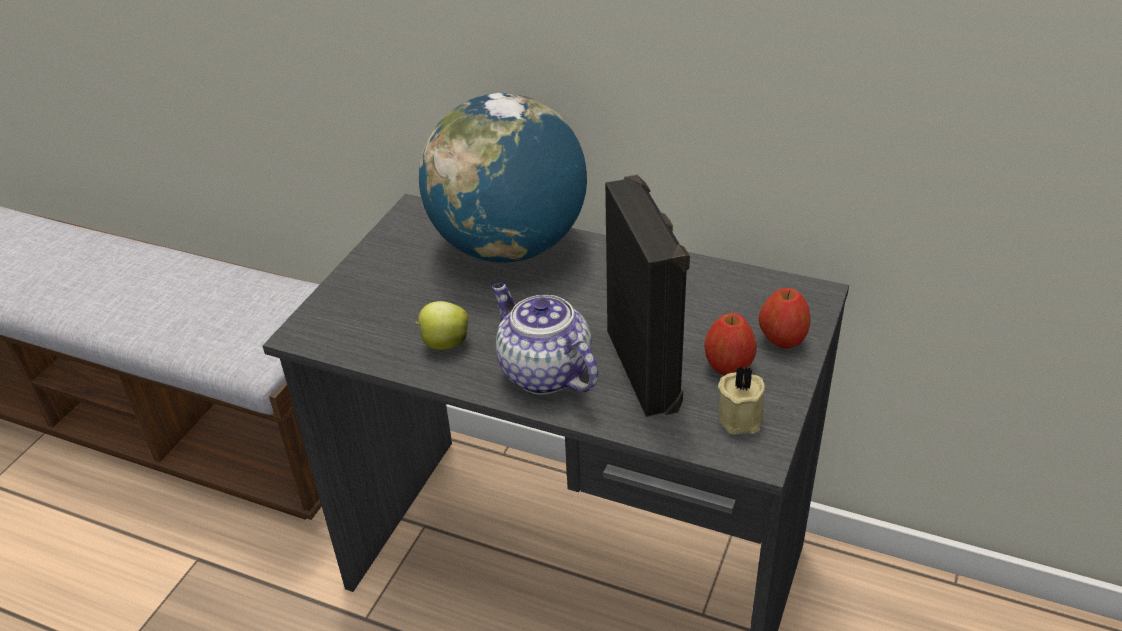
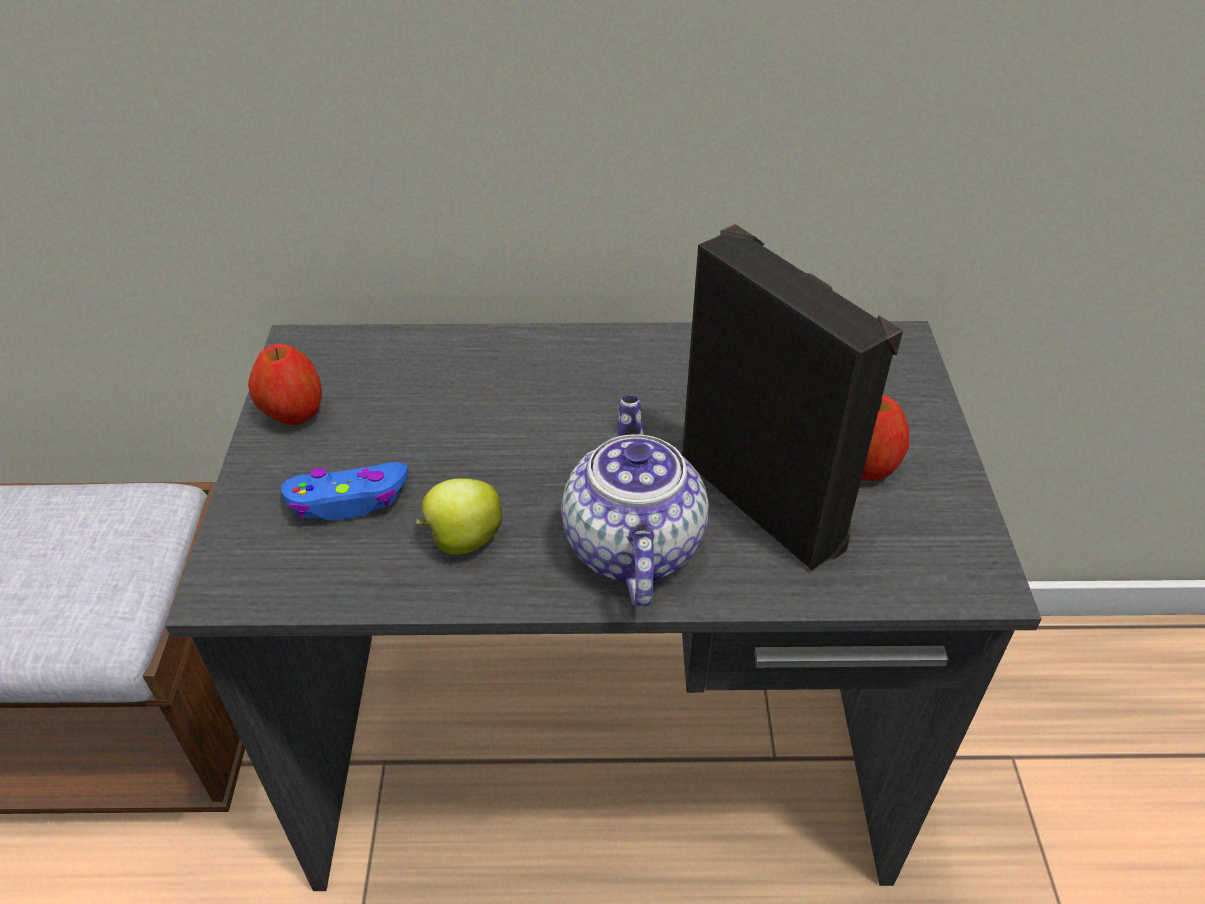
camera: 25 degrees left, 5 degrees up
(392, 305) = (348, 500): none -> blue game controller
(509, 247) = (472, 370): globe -> none
(543, 372) = (631, 544): teapot -> teapot turned 60 degrees clockwise
(742, 417) = (928, 533): beige candle -> none
(782, 340) = (904, 413): apple -> apple (294, 414)

